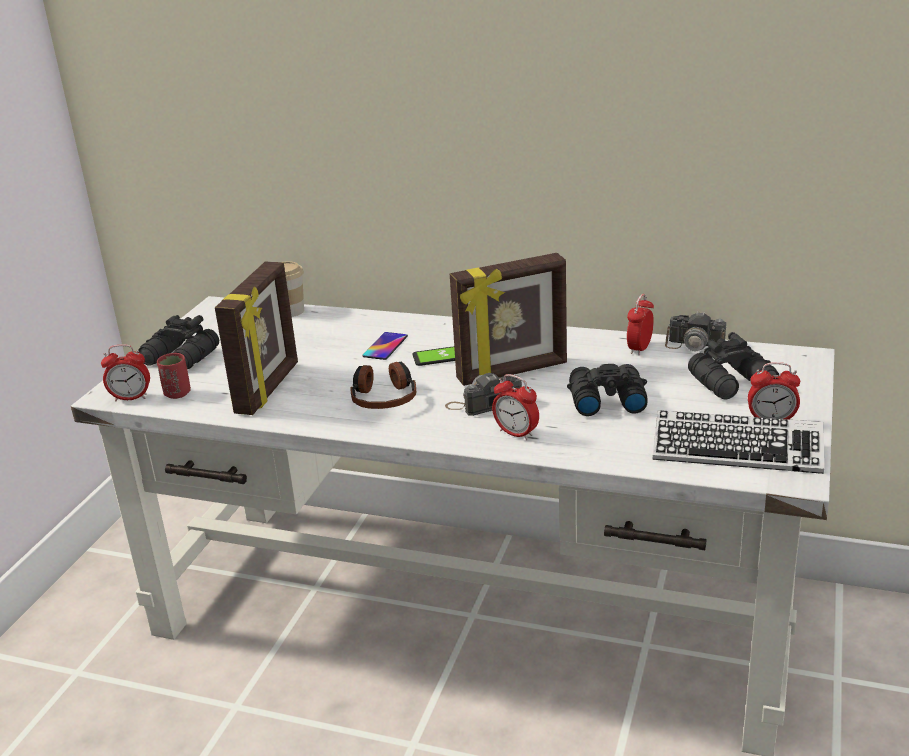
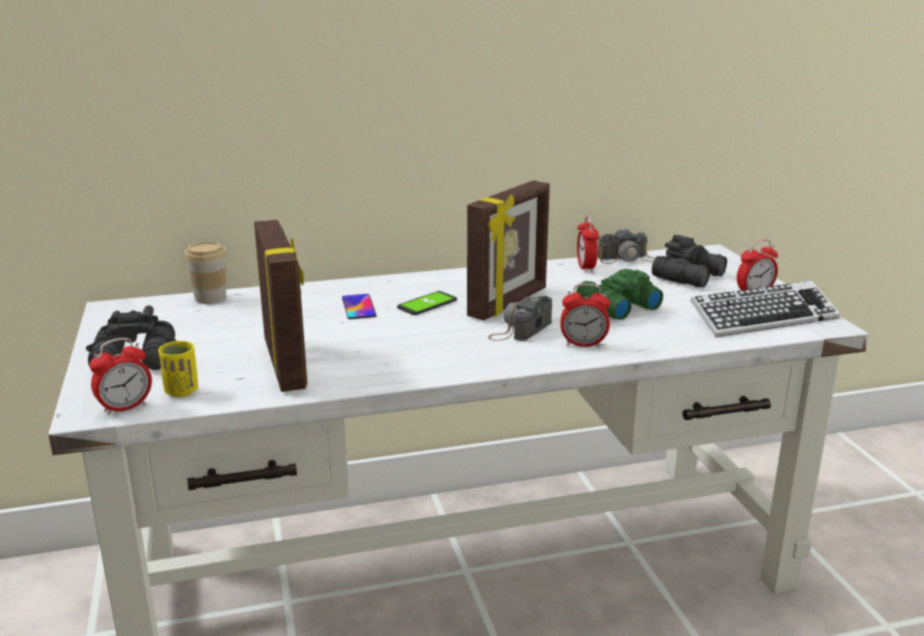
camera: 35 degrees left, 5 degrees down
(177, 393) = (181, 391): red cup -> yellow cup
(384, 397) = (420, 345): headphones -> none
(605, 400) = (616, 306): black binoculars -> green binoculars

